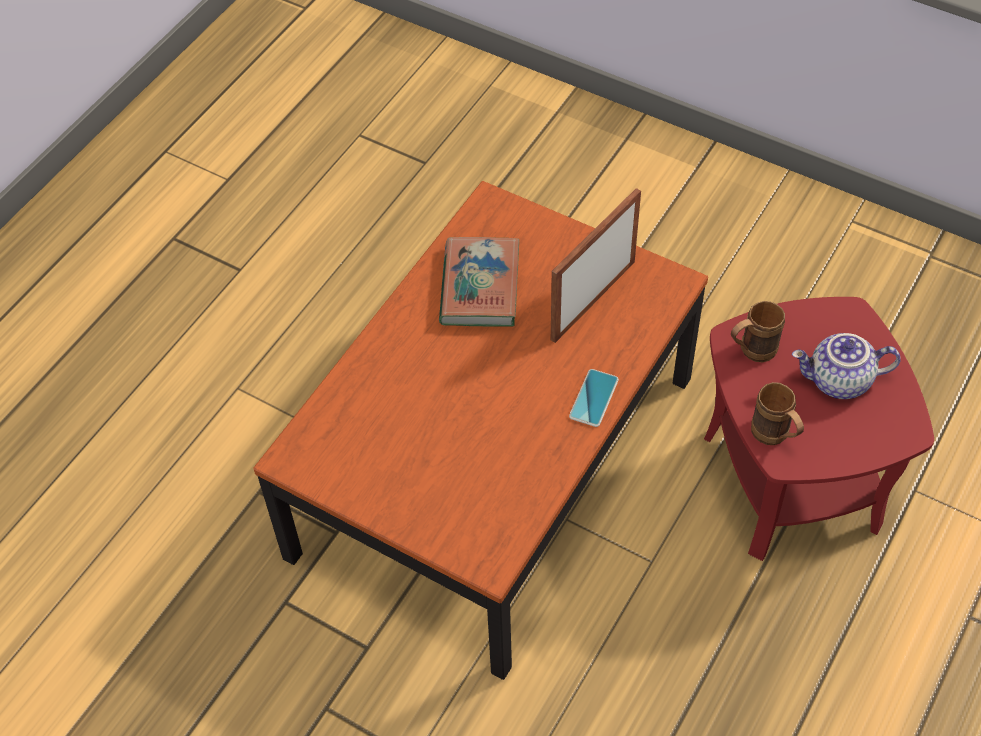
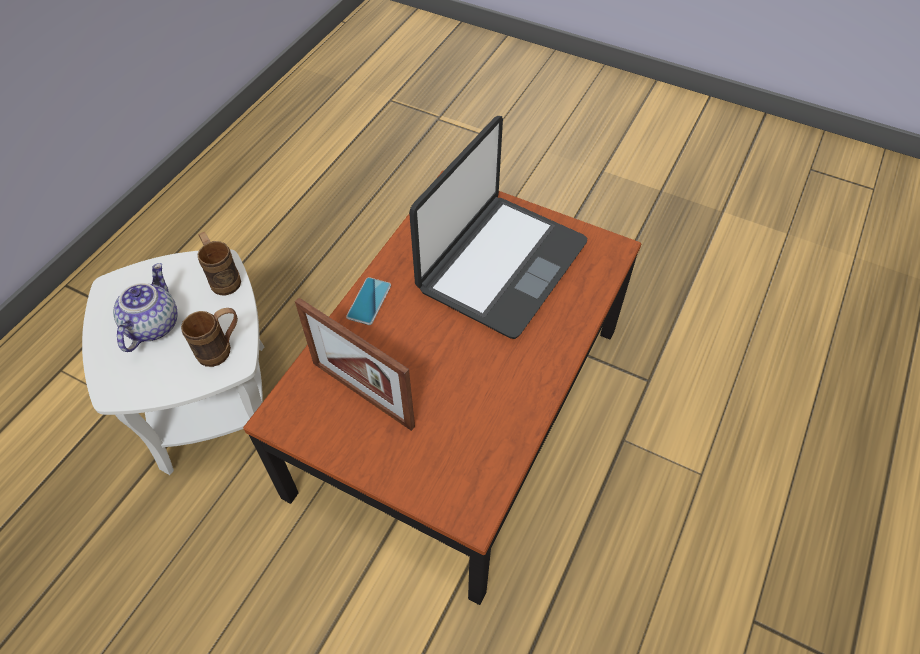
camera: 175 degrees right, 0 degrees up
(435, 439) = (500, 265): none -> laptop
(480, 287) = (475, 405): book -> none
(593, 300) = (362, 394): picture frame -> picture frame turned 90 degrees clockwise
(792, 480) = (214, 404): red side table -> white side table
(838, 382) = (152, 325): teapot -> teapot turned 75 degrees counterclockwise

